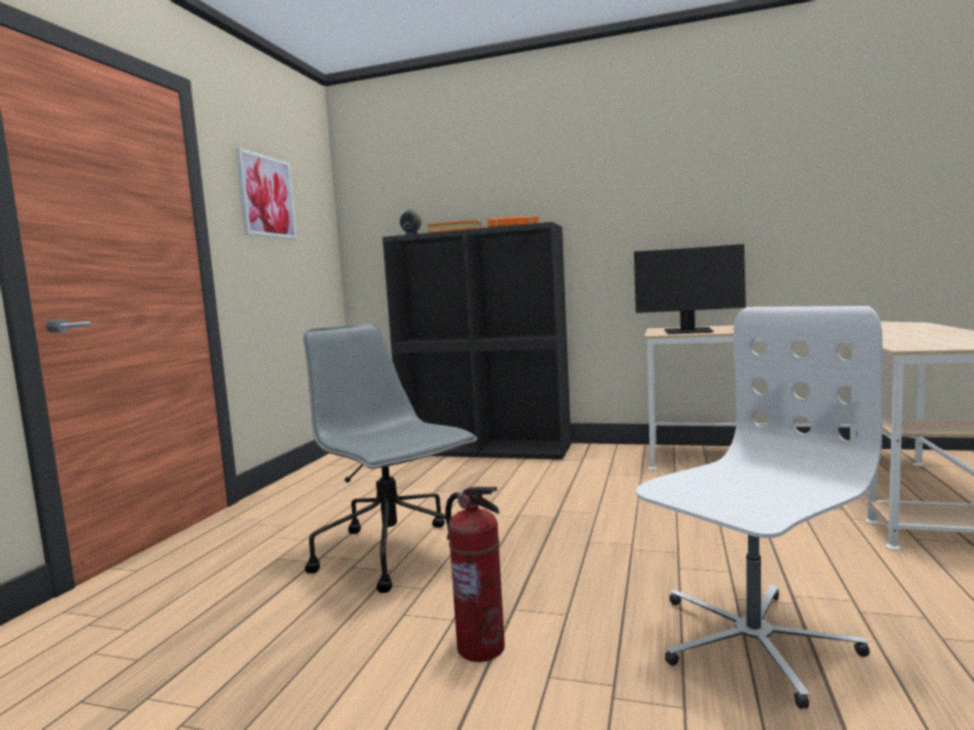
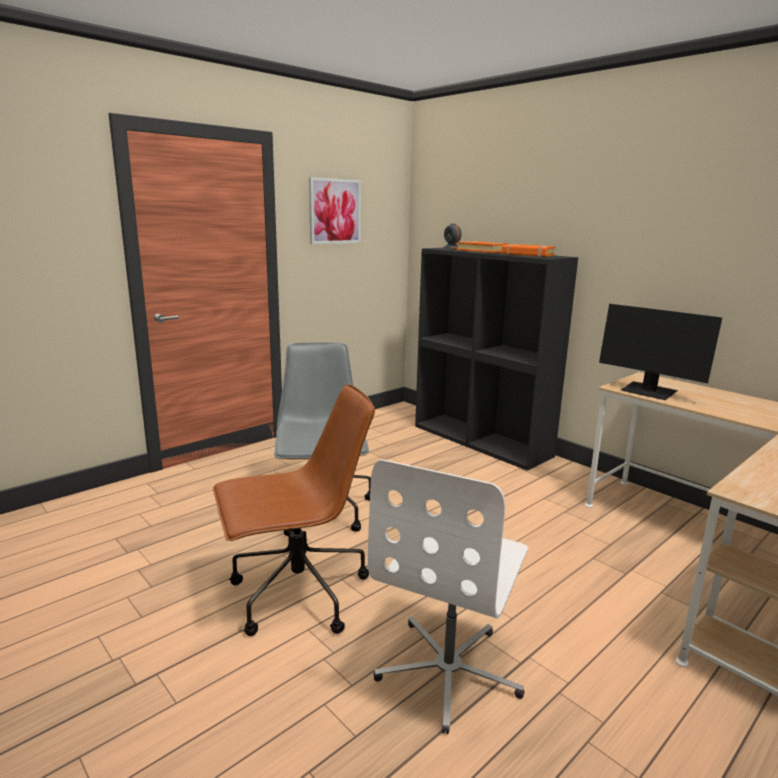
camera: 30 degrees right, 10 degrees up
(482, 647) = (296, 595): fire extinguisher -> brown office chair
(751, 641) = (449, 670): white office chair -> white office chair turned 120 degrees clockwise

